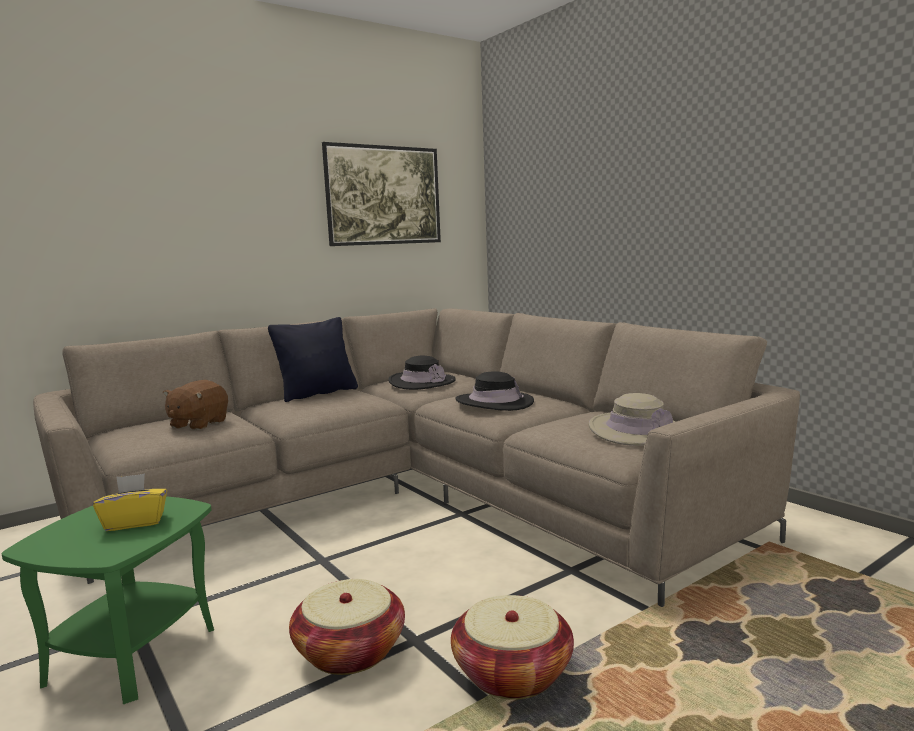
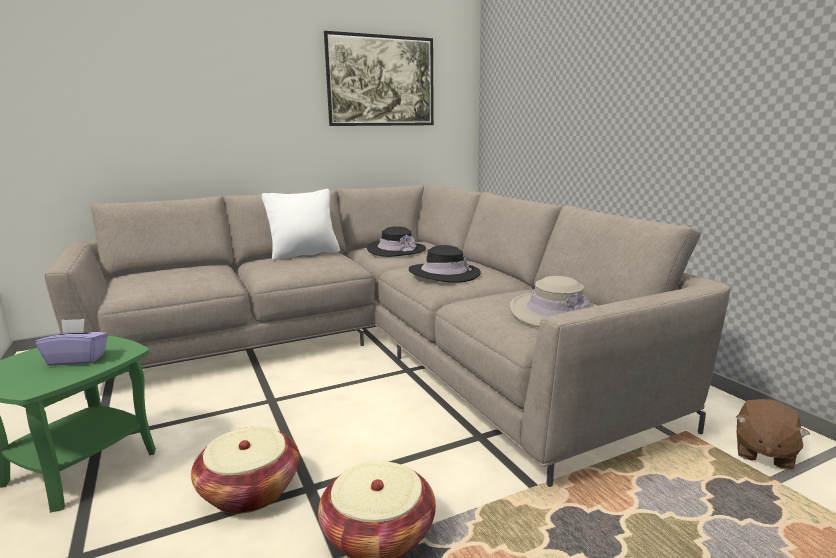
camera: 10 degrees right, 5 degrees up
(135, 522) = (77, 359): yellow tissue box -> purple tissue box
(198, 424) = (189, 275): brown plush toy -> brown plush toy (763, 453)
(317, 393) = (304, 254): black pillow -> white pillow

